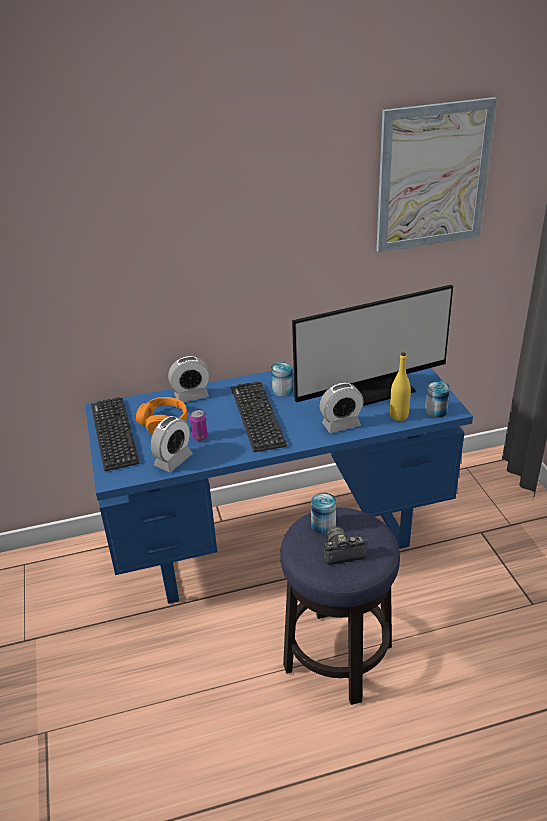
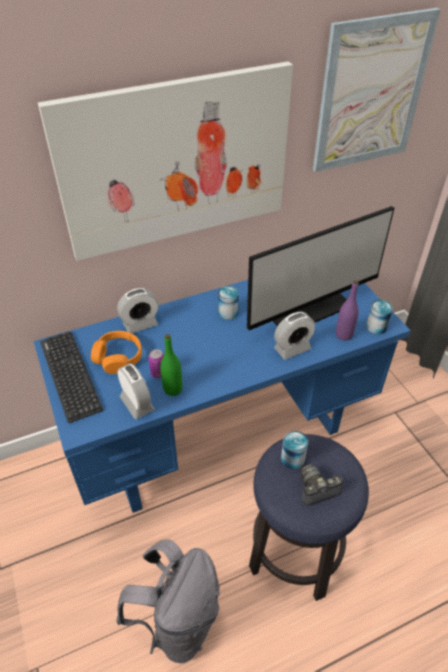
camera: 10 degrees left, 10 degrees up
(173, 460) = (137, 403): alarm clock -> alarm clock turned 60 degrees counterclockwise
(197, 707) = (178, 621): none -> grey backpack
(211, 451) = (173, 389): none -> green bottle
(233, 233) = (176, 162): none -> picture
(257, 416) = (210, 344): keyboard -> none
(399, 416) = (344, 335): yellow bottle -> purple bottle

